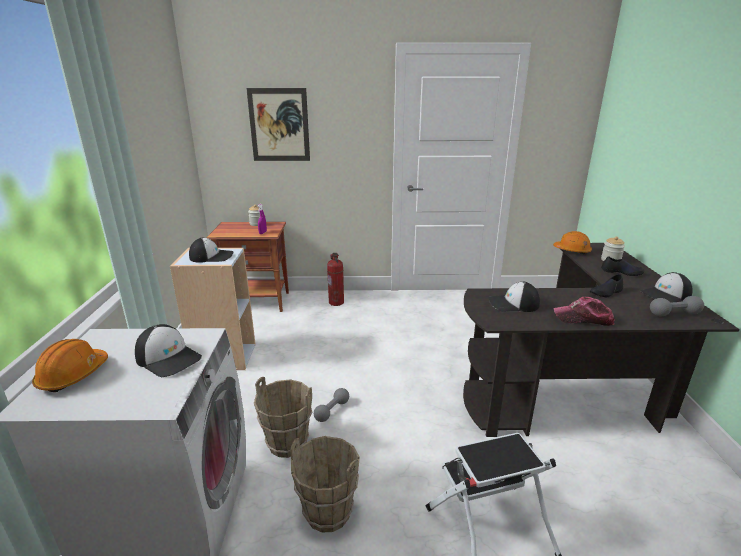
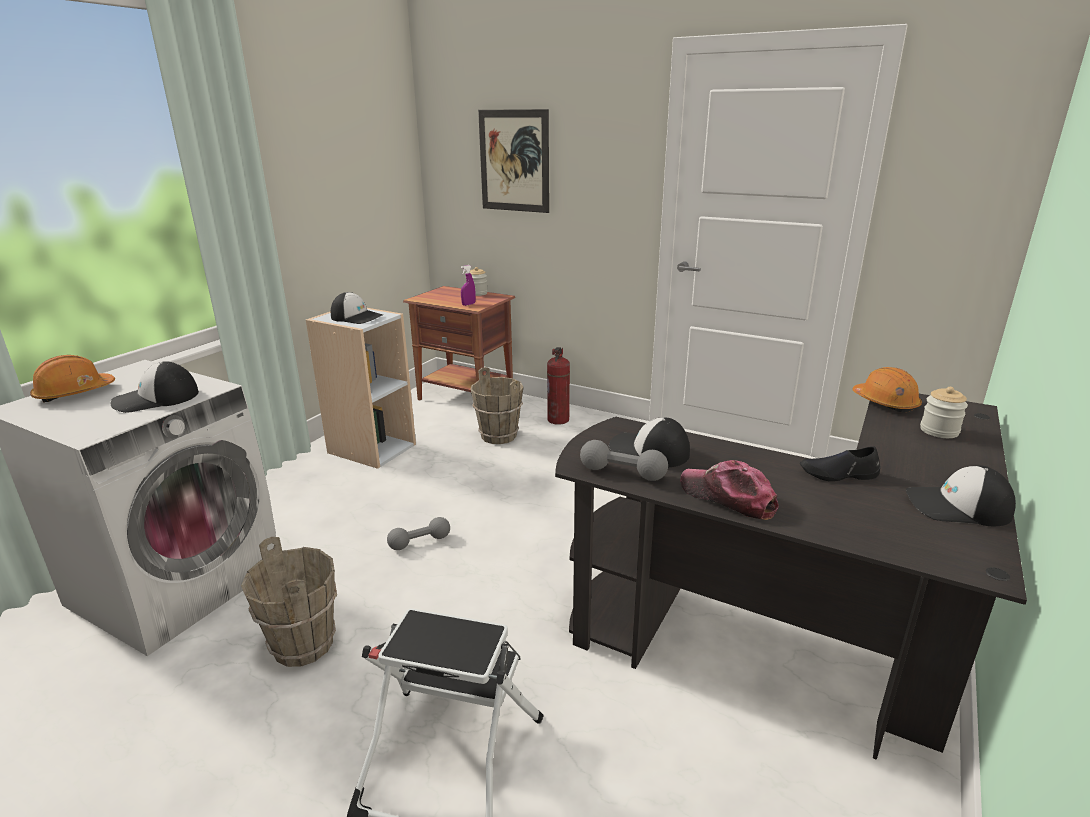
camera: 30 degrees right, 0 degrees up
(169, 358) = (155, 399): cap -> cap turned 90 degrees clockwise
(287, 443) = (338, 559): brown bucket -> brown bucket (498, 436)
(621, 272) = (927, 453): black shoe -> none
(674, 314) = (918, 537): grey dumbbell -> grey dumbbell (622, 473)

